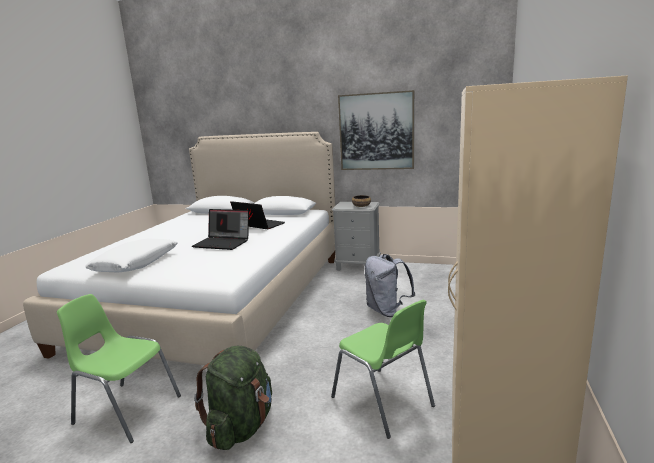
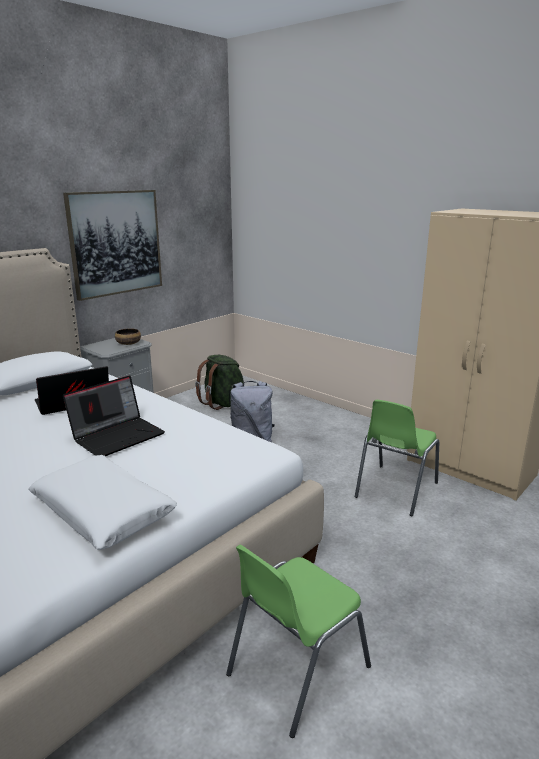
camera: 65 degrees left, 5 degrees up
(241, 426) = (384, 574): green backpack -> green backpack (223, 404)
(383, 402) = (394, 490): green chair -> green chair turned 135 degrees clockwise

